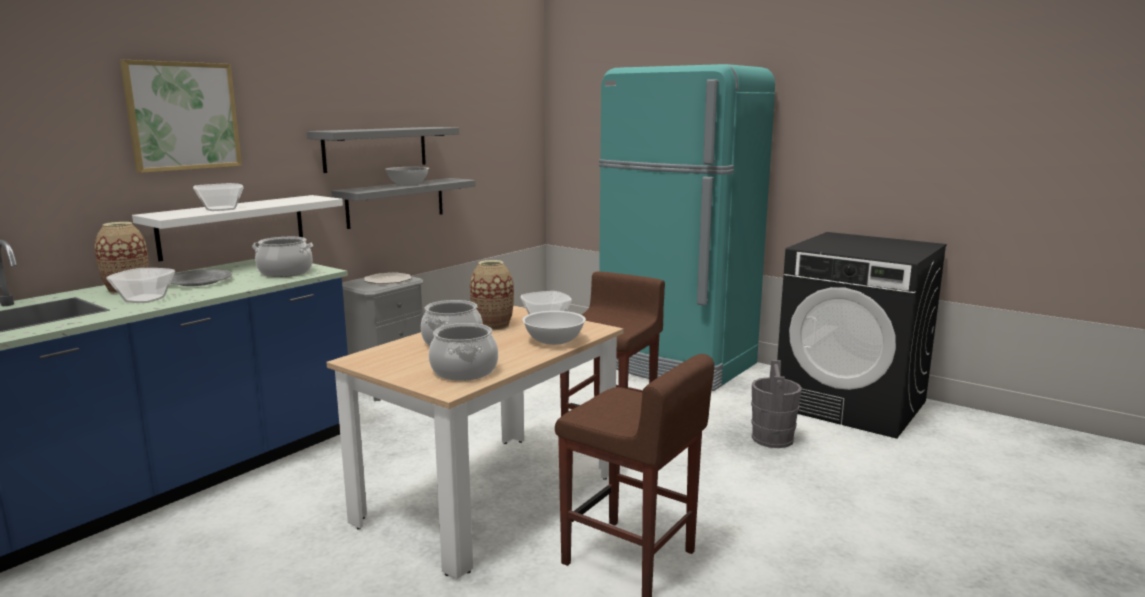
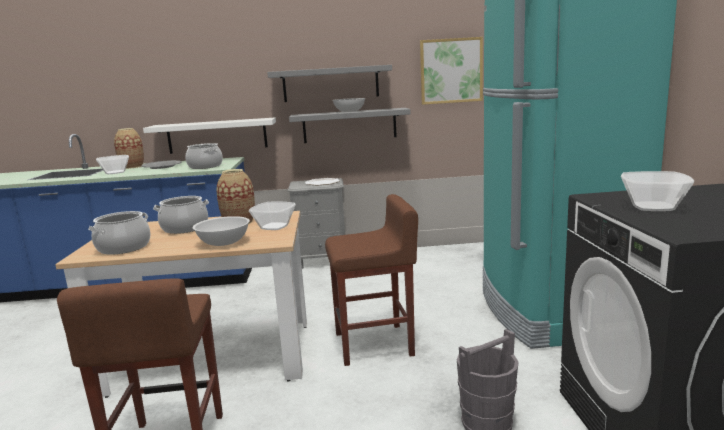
camera: 50 degrees right, 0 degrees up
(183, 116) = (184, 65): picture -> picture (451, 71)
(221, 209) = (192, 123): bowl -> bowl (654, 207)

